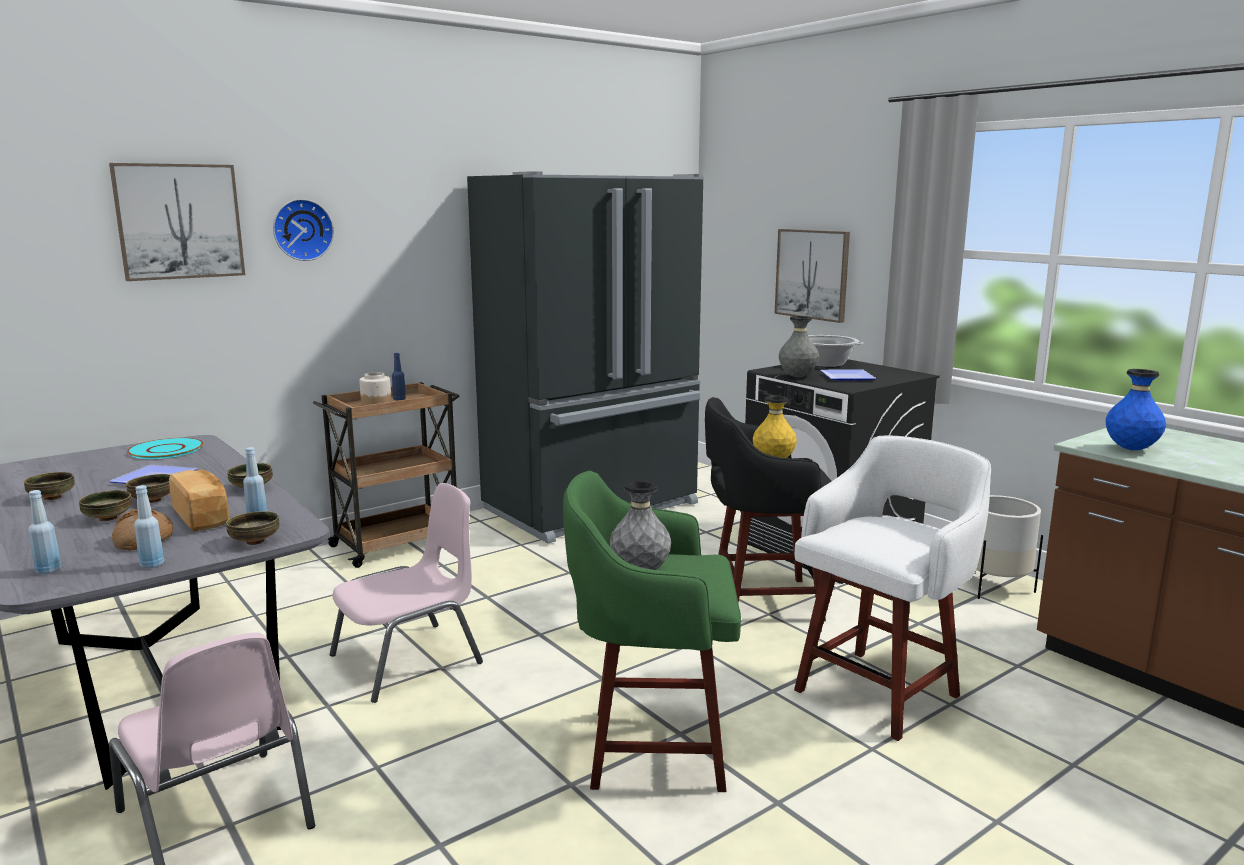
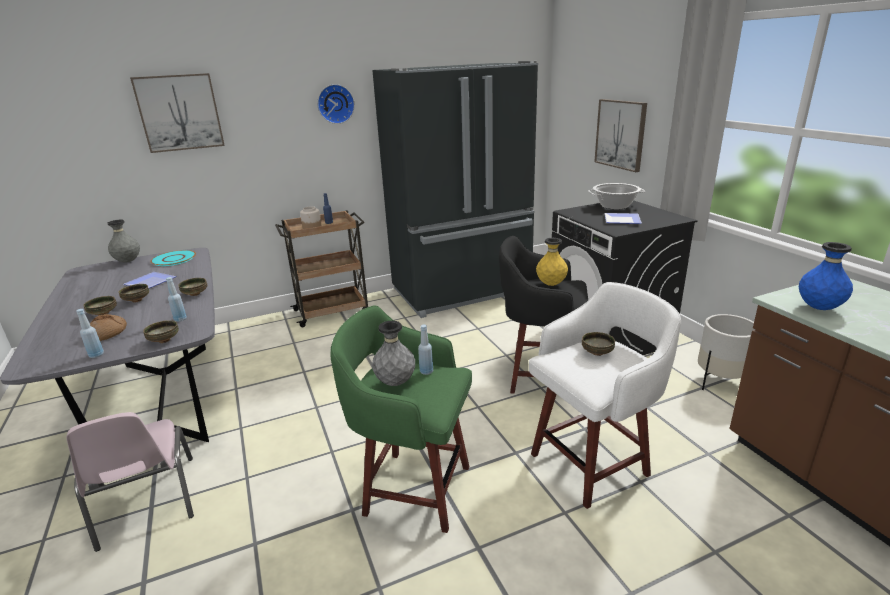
camera: 15 degrees right, 10 degrees up
(48, 571) = (42, 354): blue bottle -> blue bottle (426, 371)
(51, 498) = (88, 294): bowl -> bowl (597, 353)
(203, 517) = (152, 316): bread -> none
(302, 229) = (260, 113): wall clock -> wall clock (335, 104)
(409, 660) = (300, 399): pink chair -> none
(797, 377) = (585, 218): grey vase -> grey vase (128, 261)

